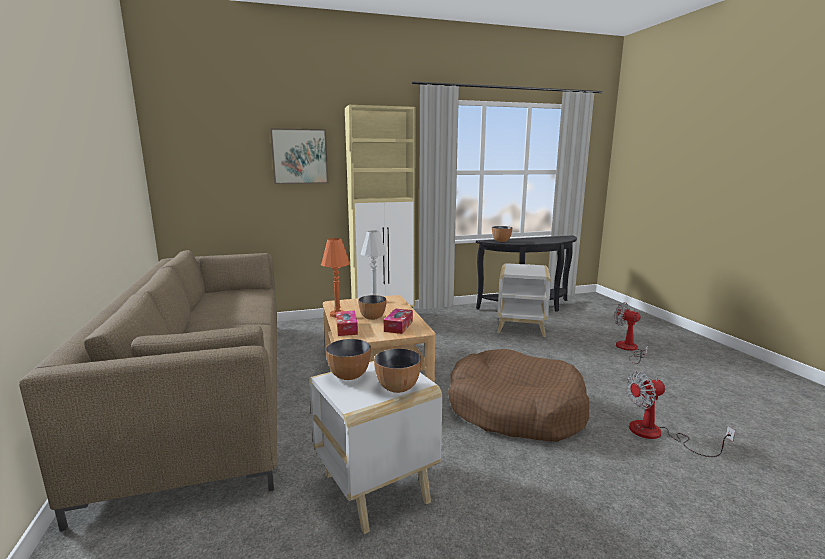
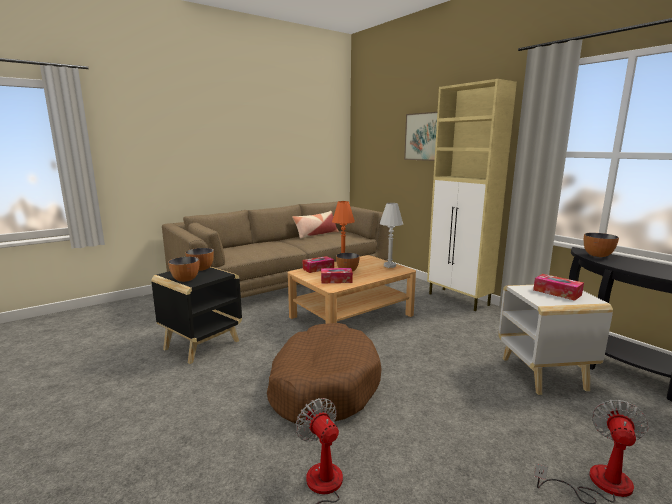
camera: 70 degrees right, 0 degrees up
(206, 306) = (316, 235): none -> pillow
(374, 487) = (202, 344): white side table -> black side table
(523, 268) = (557, 292): none -> tissue box

